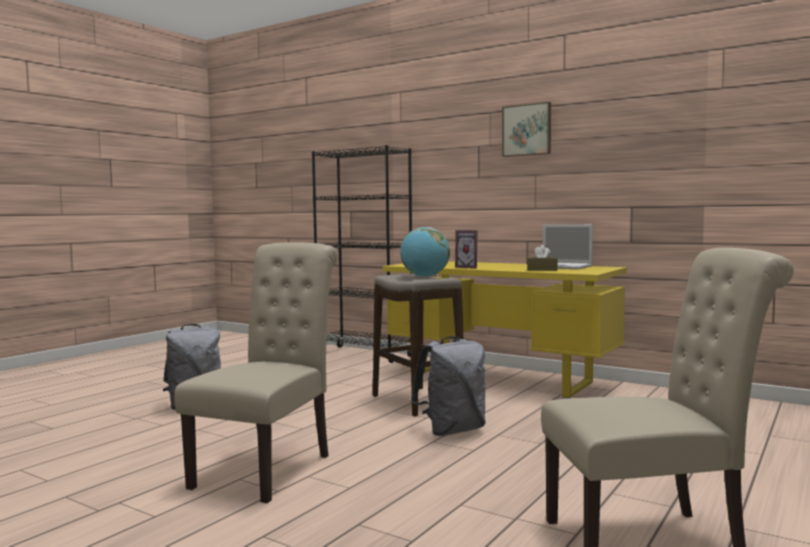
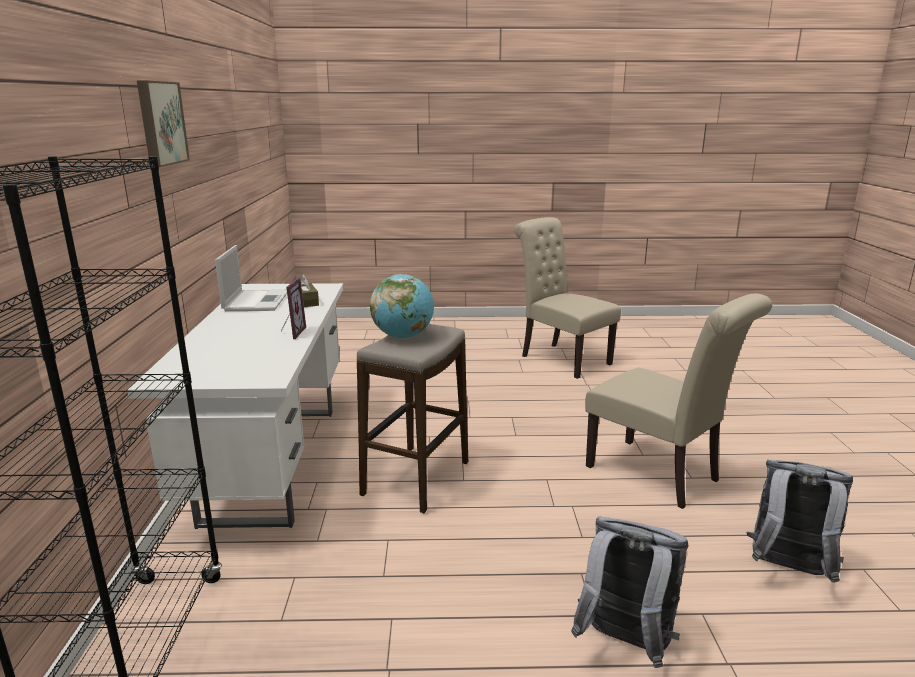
camera: 125 degrees left, 15 degrees up
(269, 468) = (659, 475): beige chair -> beige chair turned 120 degrees counterclockwise
(452, 430) = (482, 435): grey backpack -> grey backpack (788, 570)
(501, 378) = (273, 461): yellow desk -> white desk

